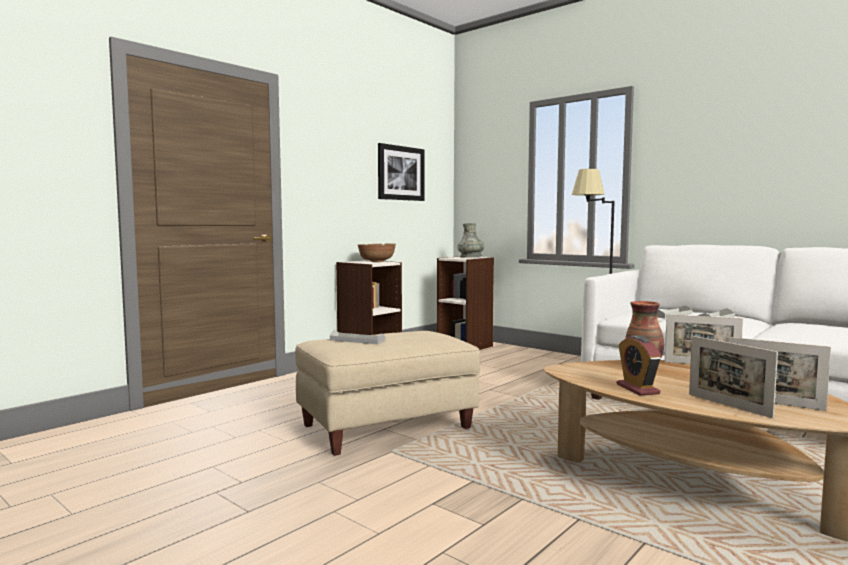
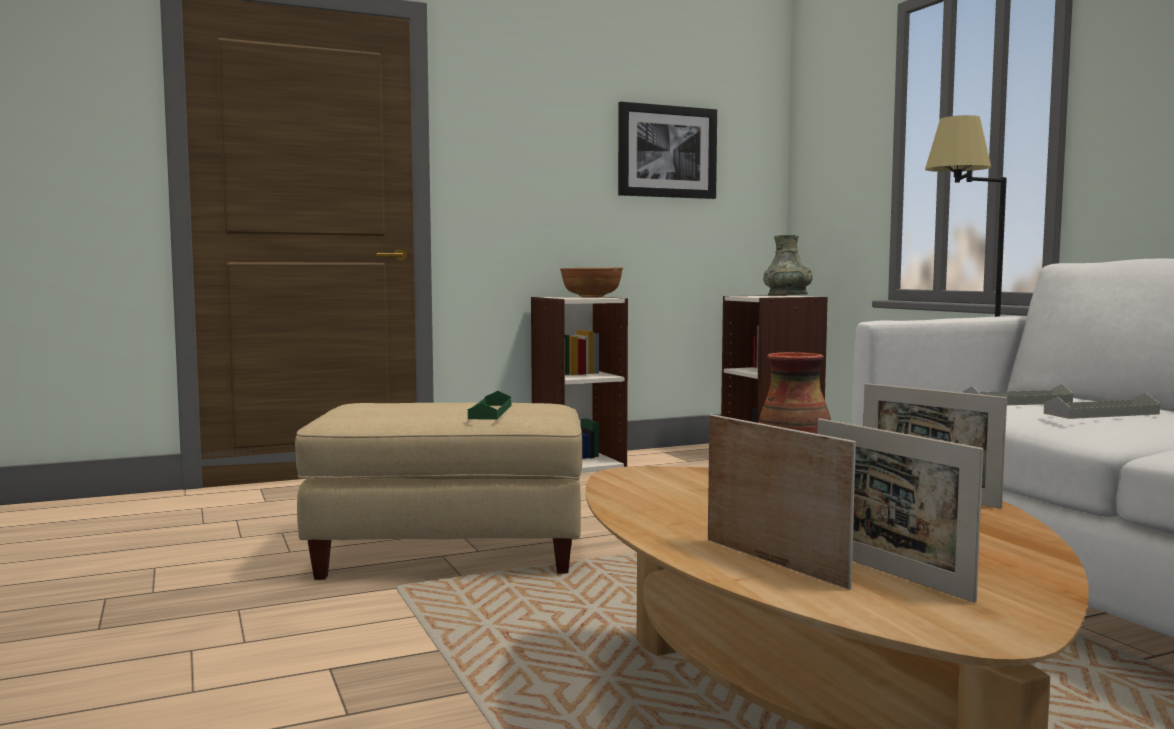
camera: 25 degrees right, 0 degrees up
(357, 340) = (400, 406): grey tray -> none
(419, 340) = (490, 412): none -> green tray
(637, 389) = (672, 515): alarm clock -> none
(728, 405) = (773, 562): picture frame -> picture frame turned 150 degrees clockwise

